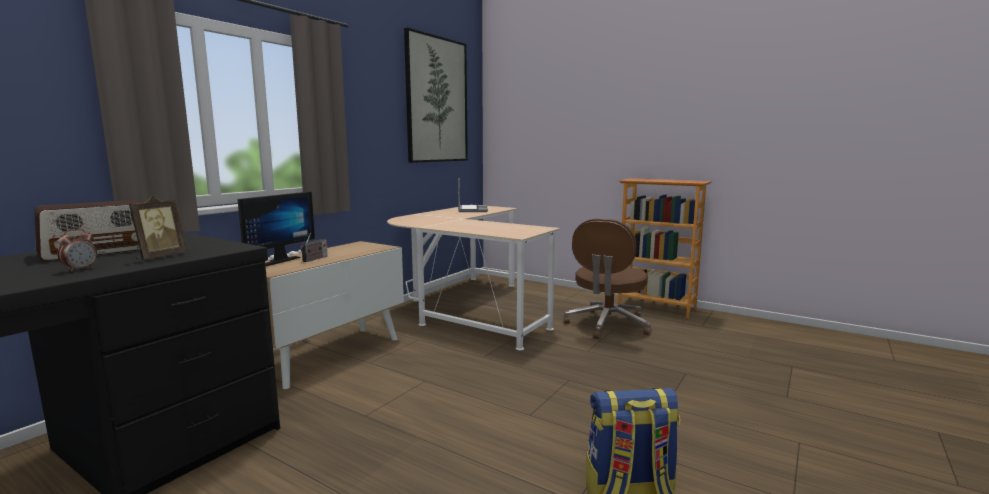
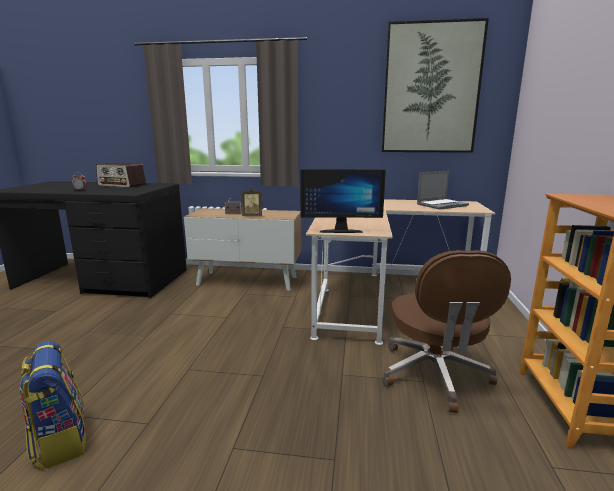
camera: 65 degrees right, 5 degrees up
(159, 256) = (108, 191): picture frame -> picture frame (252, 216)
(276, 261) = (223, 210): monitor -> monitor (340, 230)
(607, 325) = (434, 375): brown office chair -> brown office chair turned 90 degrees counterclockwise

